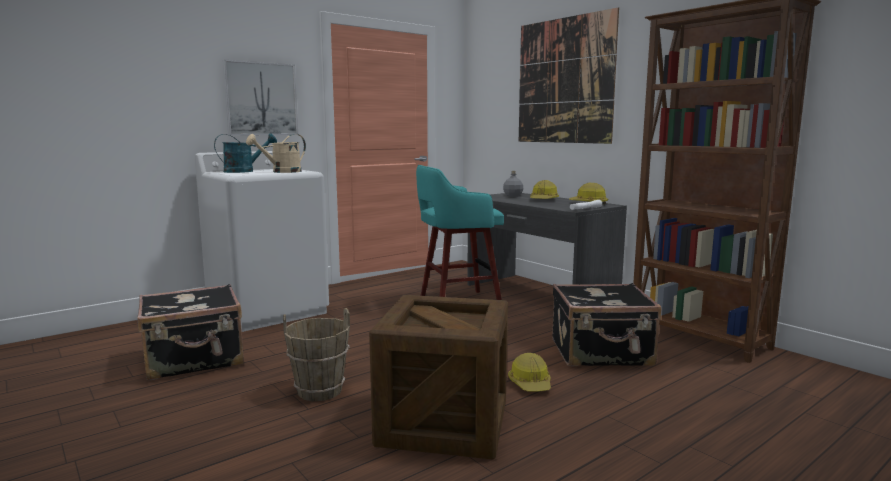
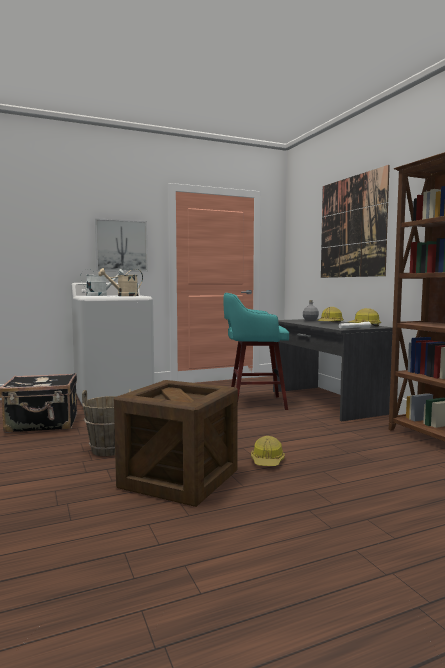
camera: 15 degrees right, 5 degrees down
(244, 171) = (101, 295): turquoise watering can -> white watering can
(601, 353) = (345, 446): black suitcase -> none

